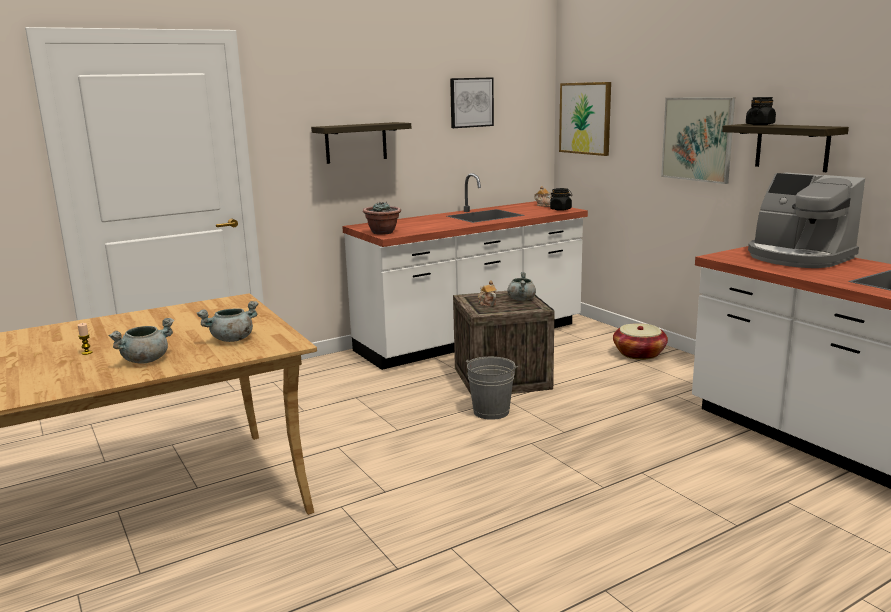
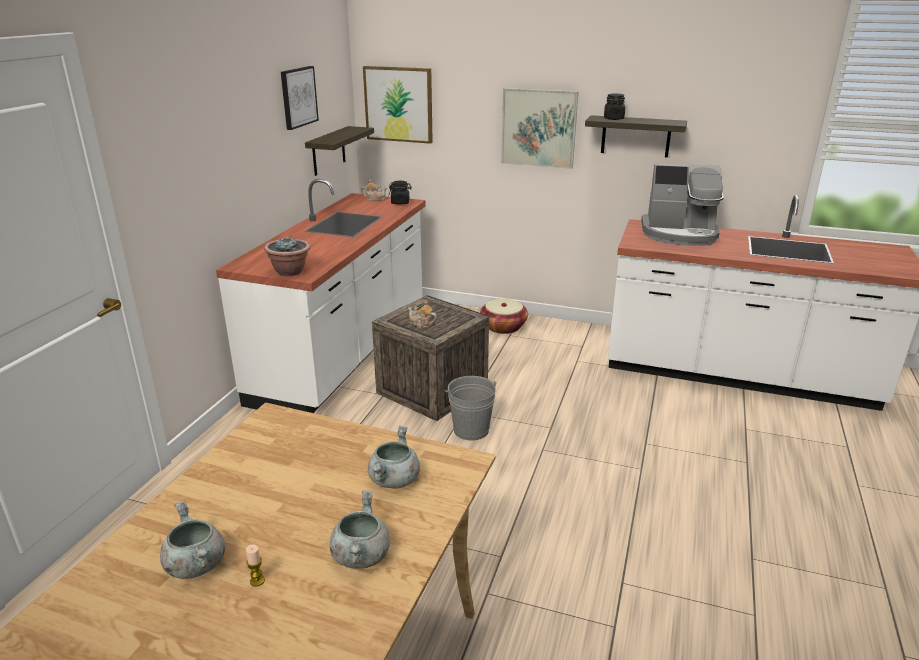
camera: 40 degrees left, 10 degrees up
(356, 142) = (213, 165): shelf -> shelf (328, 151)
(521, 299) = (442, 310): grey cooking pot -> grey cooking pot (195, 565)

